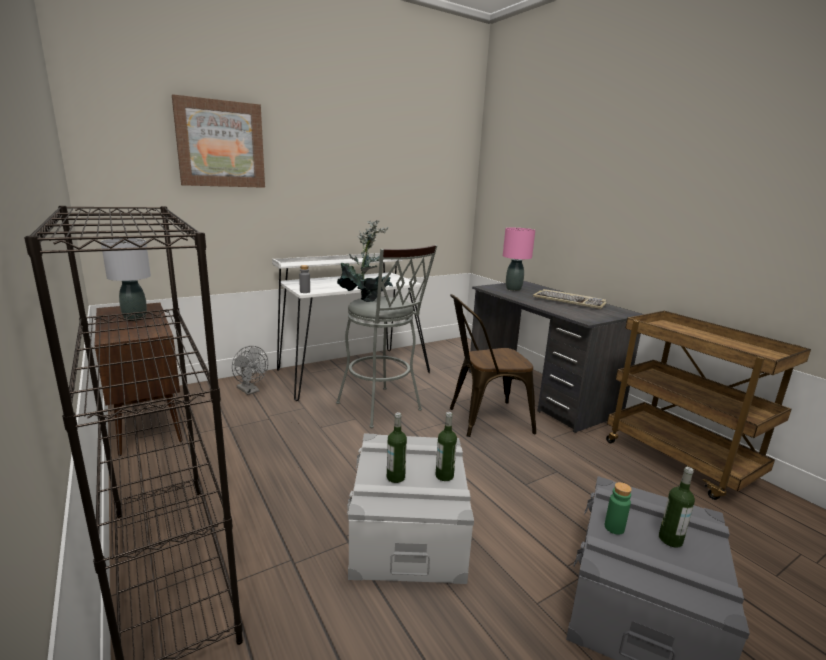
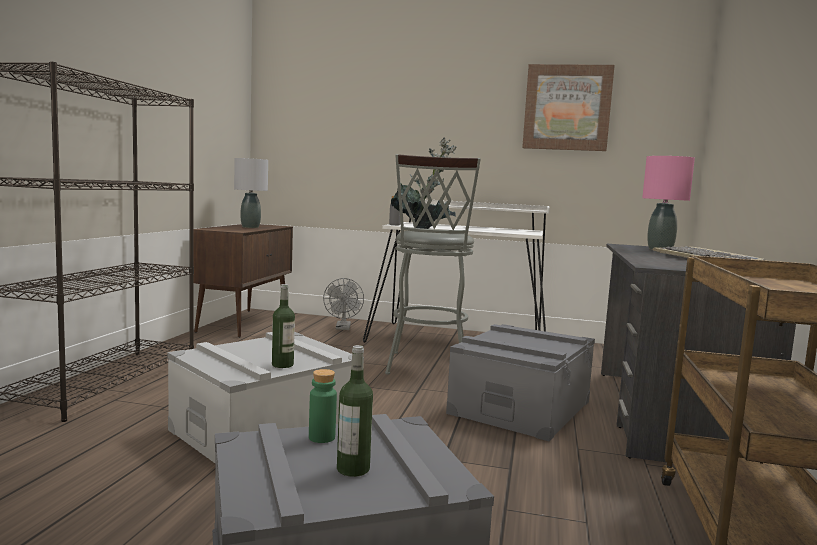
camera: 45 degrees right, 10 degrees down
(220, 144) = (365, 84): picture -> picture (567, 108)
(395, 477) = (246, 352): bottle -> none
(483, 419) = (520, 407): brown chair -> grey storage box

